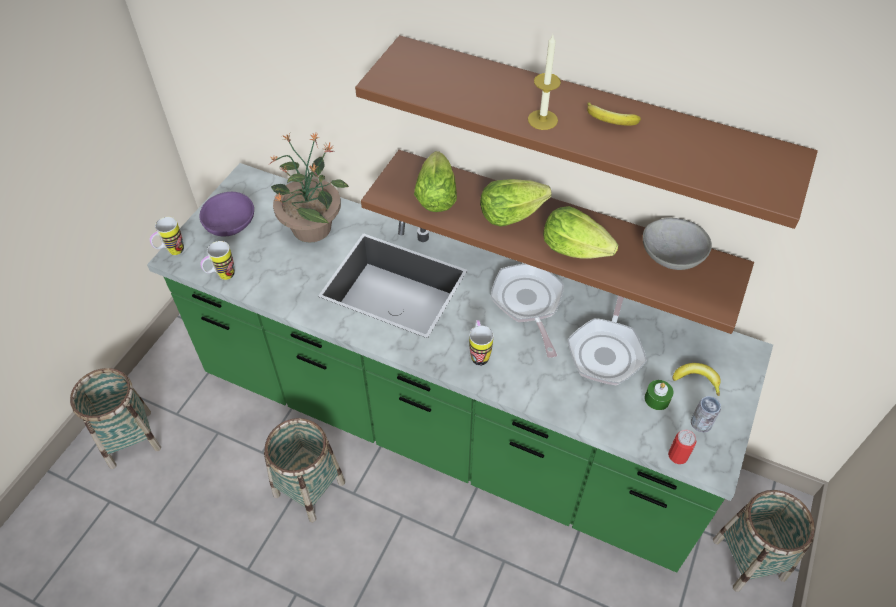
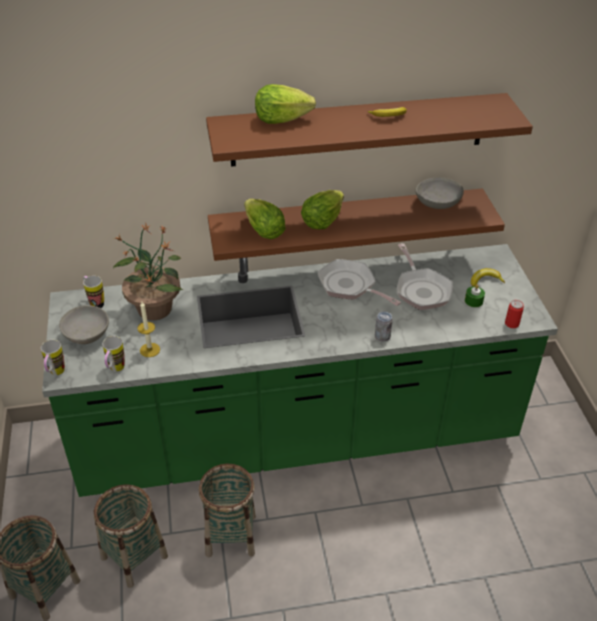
camera: 35 degrees left, 10 degrees down
(231, 225) = (87, 334): purple bowl -> grey bowl
(479, 353) = (347, 328): mug -> mug (95, 302)
(542, 120) = (351, 129): candle -> candle (150, 350)
(574, 248) = (379, 223): lettuce -> lettuce (281, 120)
(701, 423) = (508, 301): can -> can (382, 336)
(749, 559) = (545, 410): basket -> basket (134, 557)

